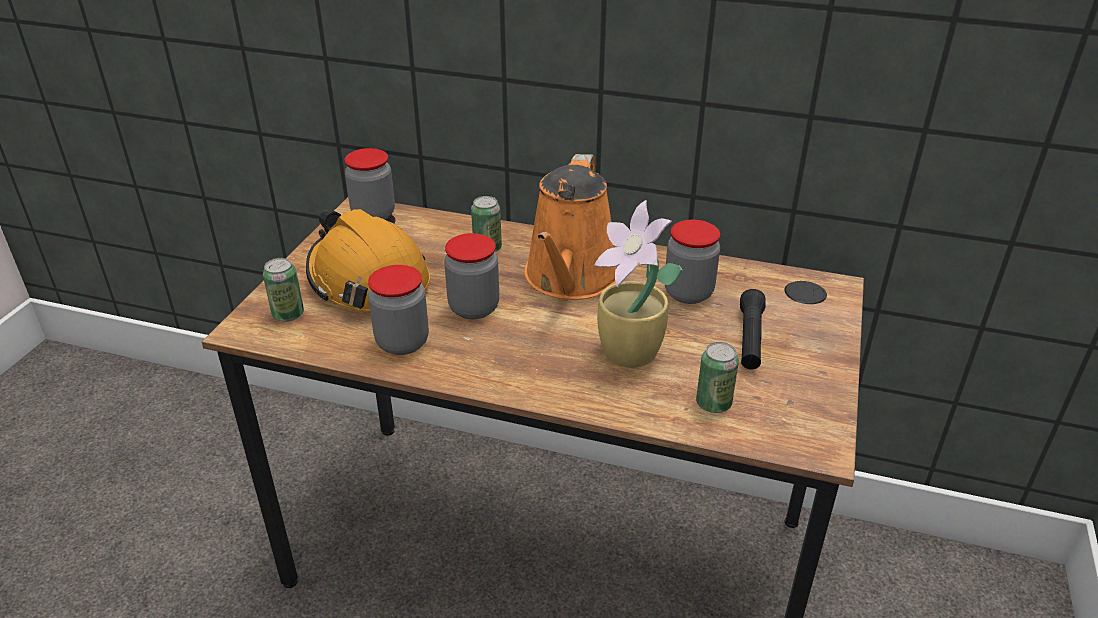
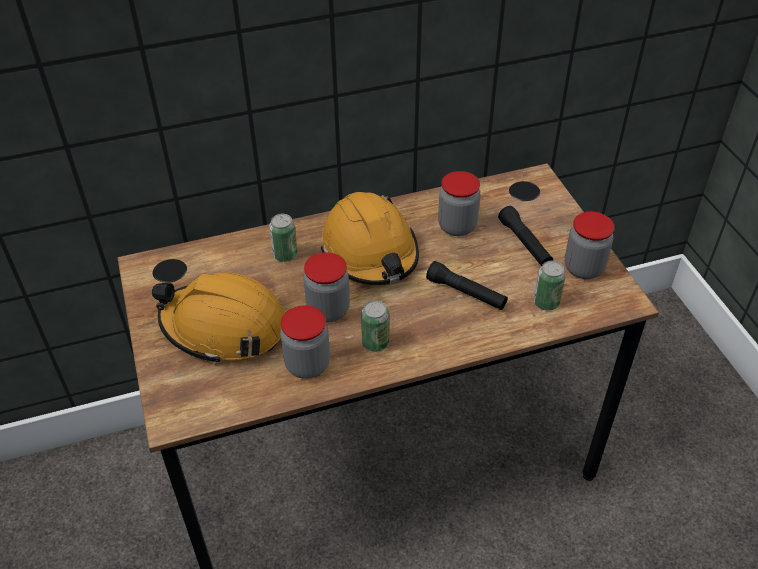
camera: 35 degrees left, 10 degrees up
(288, 314) = (194, 388): can -> can (375, 343)
(373, 214) = (161, 266): jar -> jar (583, 268)
(571, 278) = (370, 252): orange watering can -> orange hard hat
(630, 354) = (466, 293): potted plant -> black flashlight

